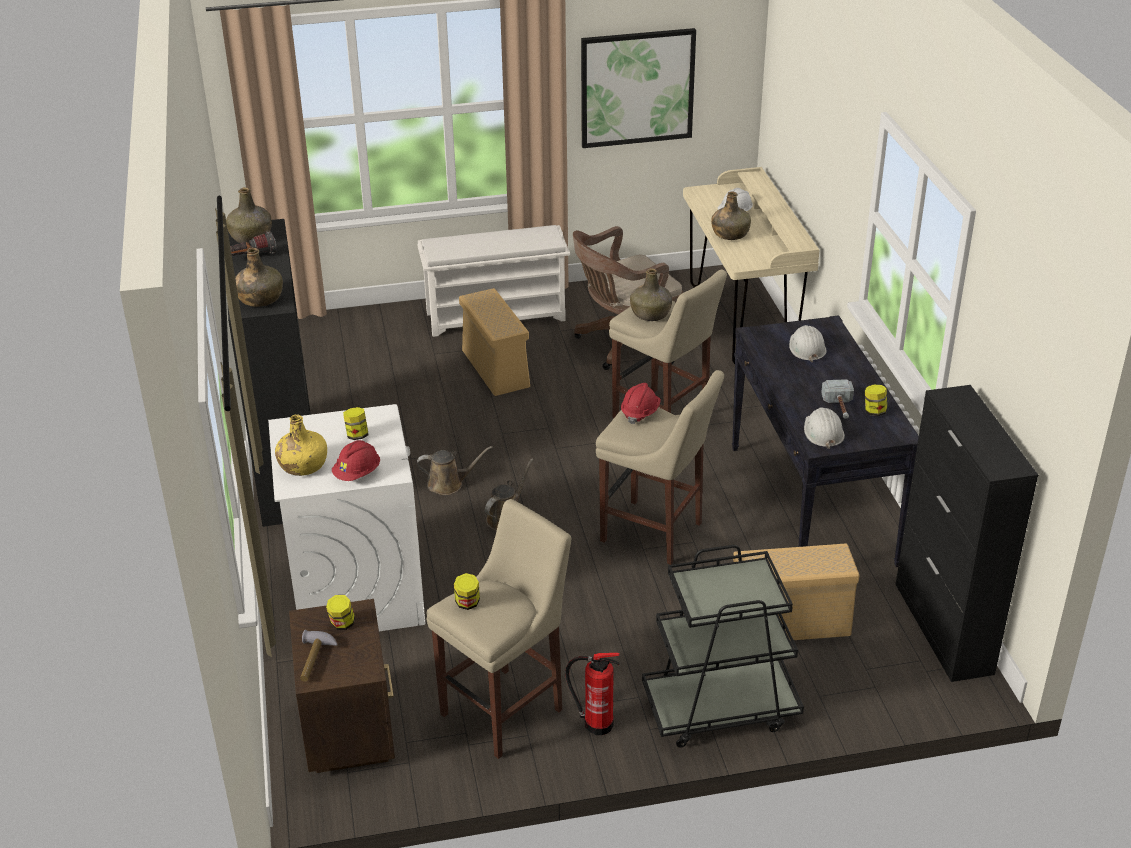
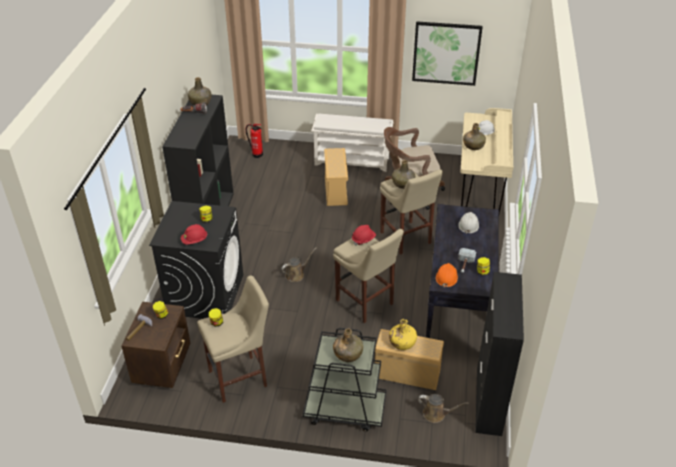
camera: 20 degrees right, 5 degrees up
(260, 299) = (183, 138): green bottle -> green bottle (348, 354)
(303, 465) = (172, 229): yellow bottle -> yellow bottle (402, 342)
(357, 590) = (205, 294): white washing machine -> black washing machine
(449, 484) = (278, 249): brown watering can -> brown watering can (436, 414)
(596, 723) = (279, 398): fire extinguisher -> fire extinguisher (256, 154)
(823, 432) = (446, 277): white hard hat -> orange hard hat

